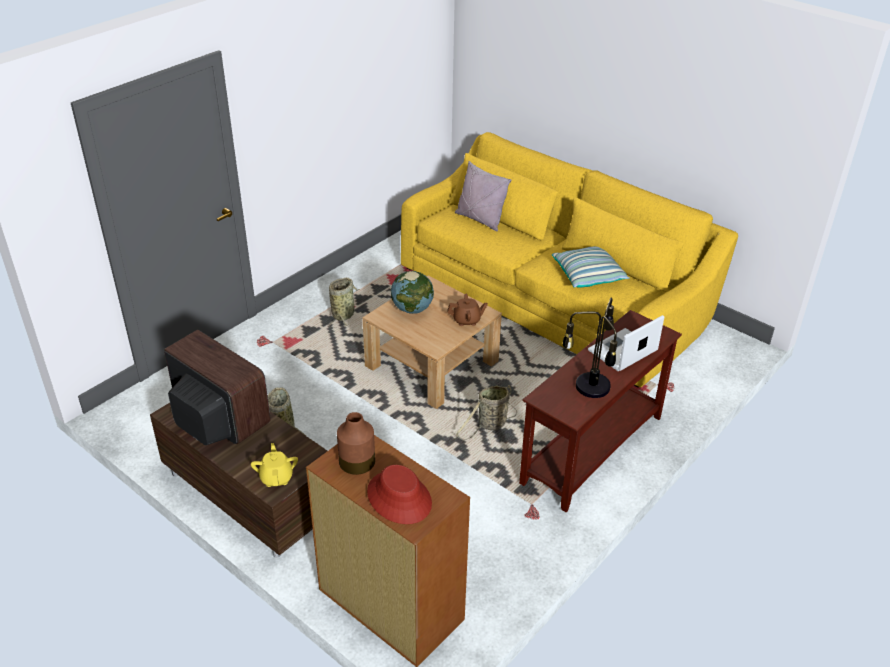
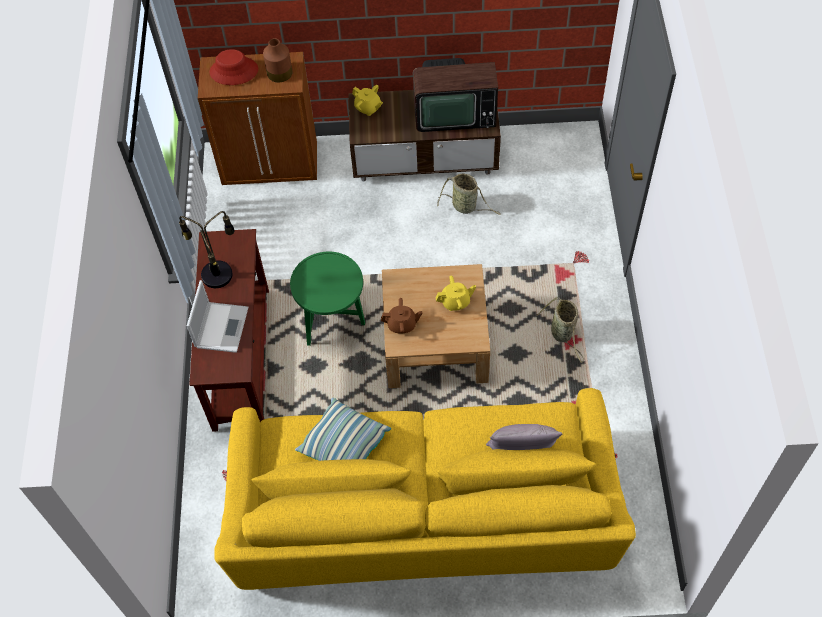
camera: 140 degrees right, 20 degrees up
(412, 309) = (455, 302): globe -> yellow teapot
(467, 320) = (402, 325): brown teapot -> brown teapot turned 135 degrees counterclockwise
(490, 425) = (333, 321): basket -> green side table

